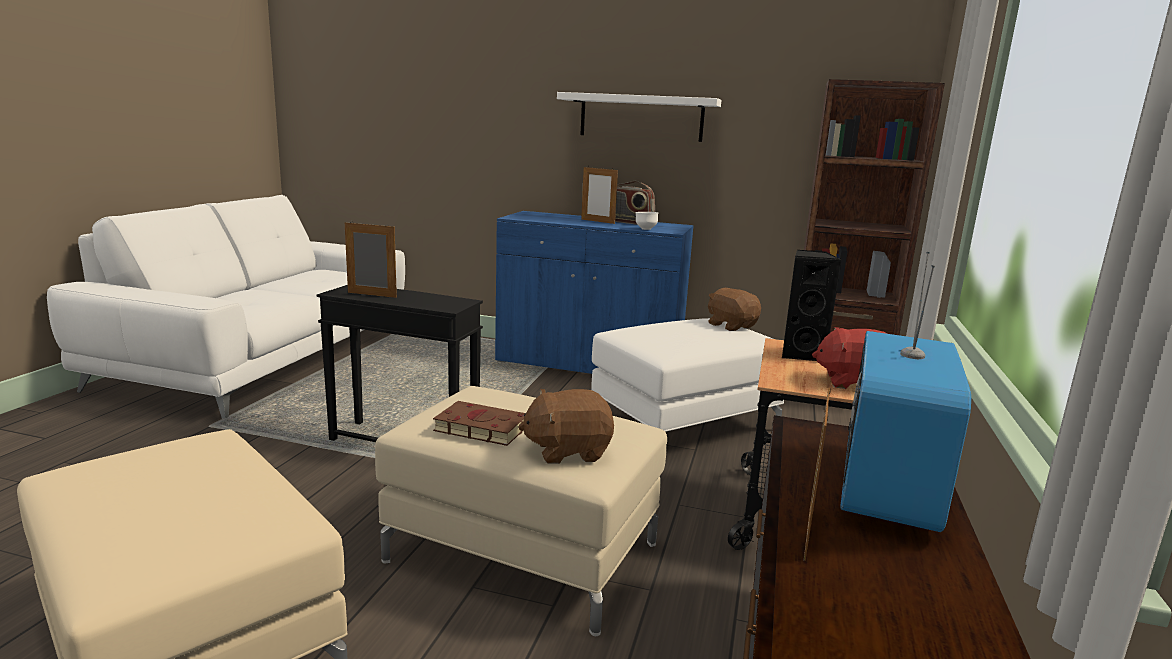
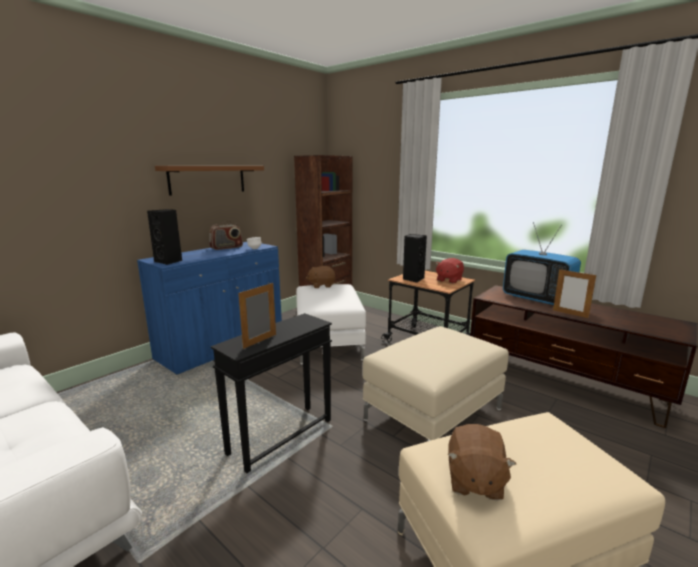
camera: 65 degrees left, 0 degrees up
(479, 428) = (443, 359): brown book -> none
(527, 216) = (169, 261): none -> black speaker
(568, 451) = (470, 345): brown plush toy -> brown plush toy (474, 480)
(597, 221) = (213, 252): picture frame -> none
(641, 117) = (207, 179): white shelf -> brown shelf

